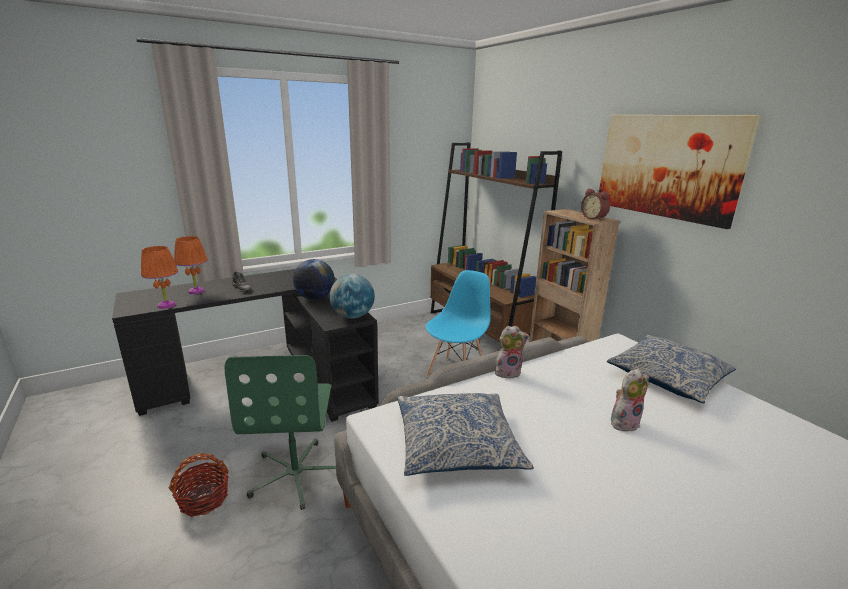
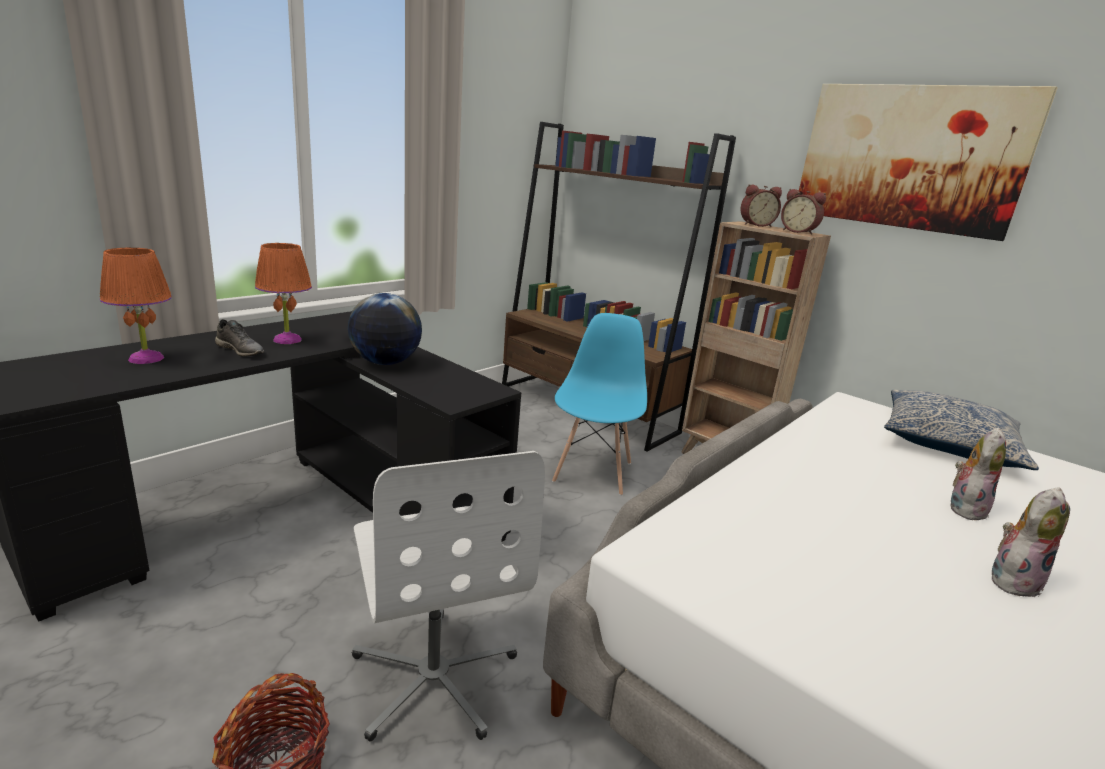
camera: 20 degrees left, 0 degrees up
(166, 305) = (97, 387): orange table lamp -> orange table lamp (287, 340)
(296, 474) = (434, 676): green office chair -> white office chair
(353, 316) = (477, 388): globe -> none
(456, 444) = (801, 575): pillow -> none
(508, 372) = (763, 455): plush toy -> plush toy (1012, 580)
(569, 212) = (755, 225): none -> alarm clock

